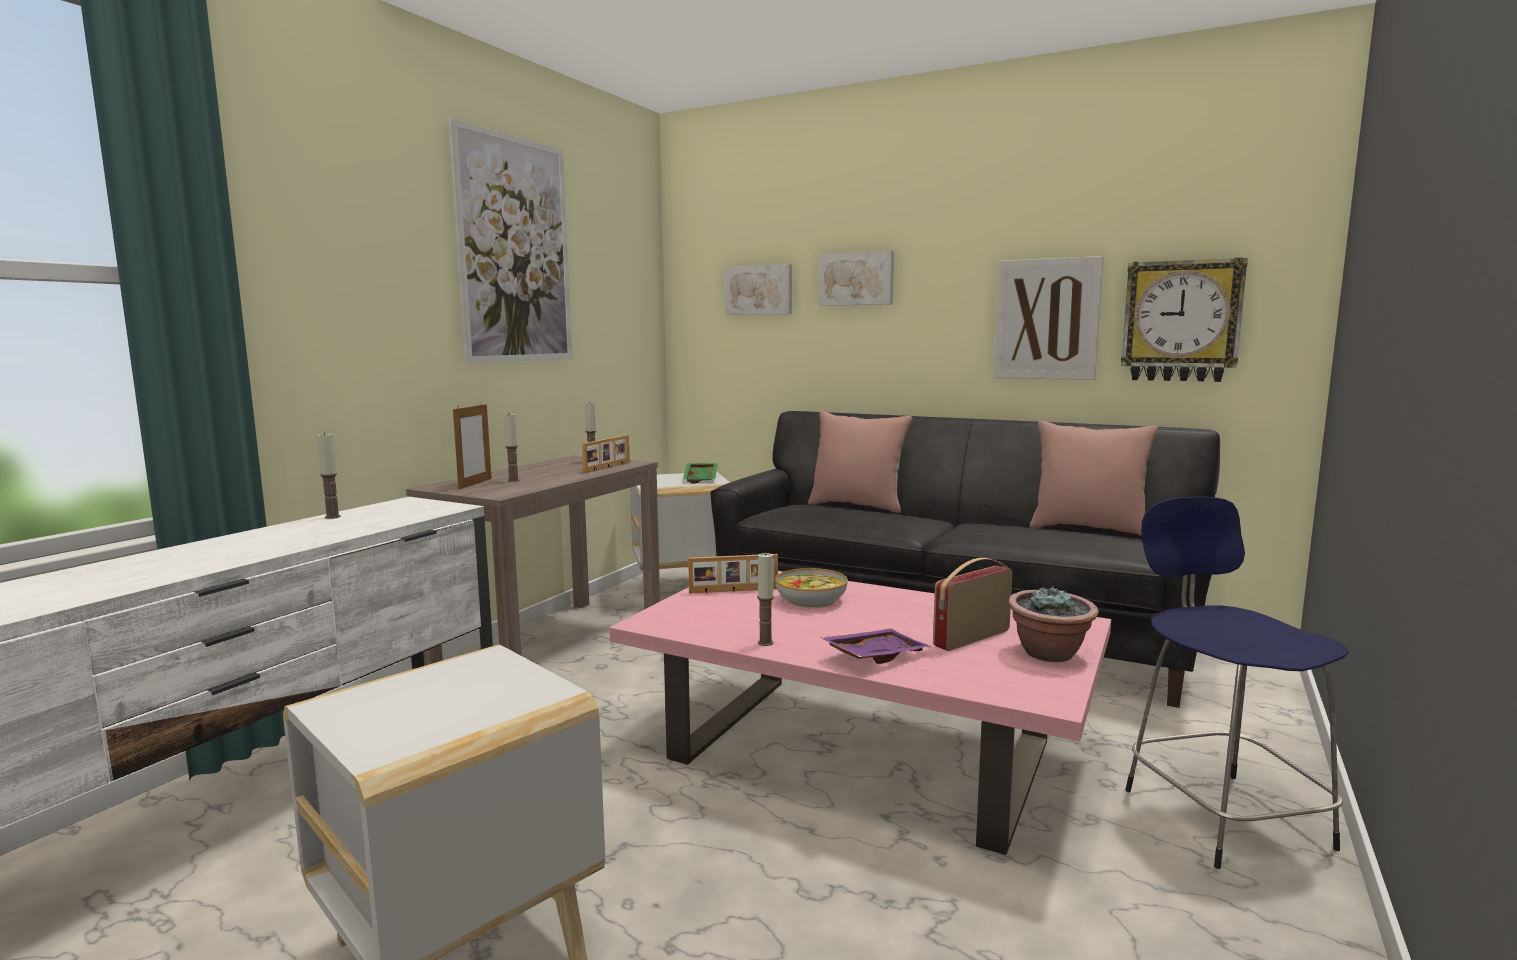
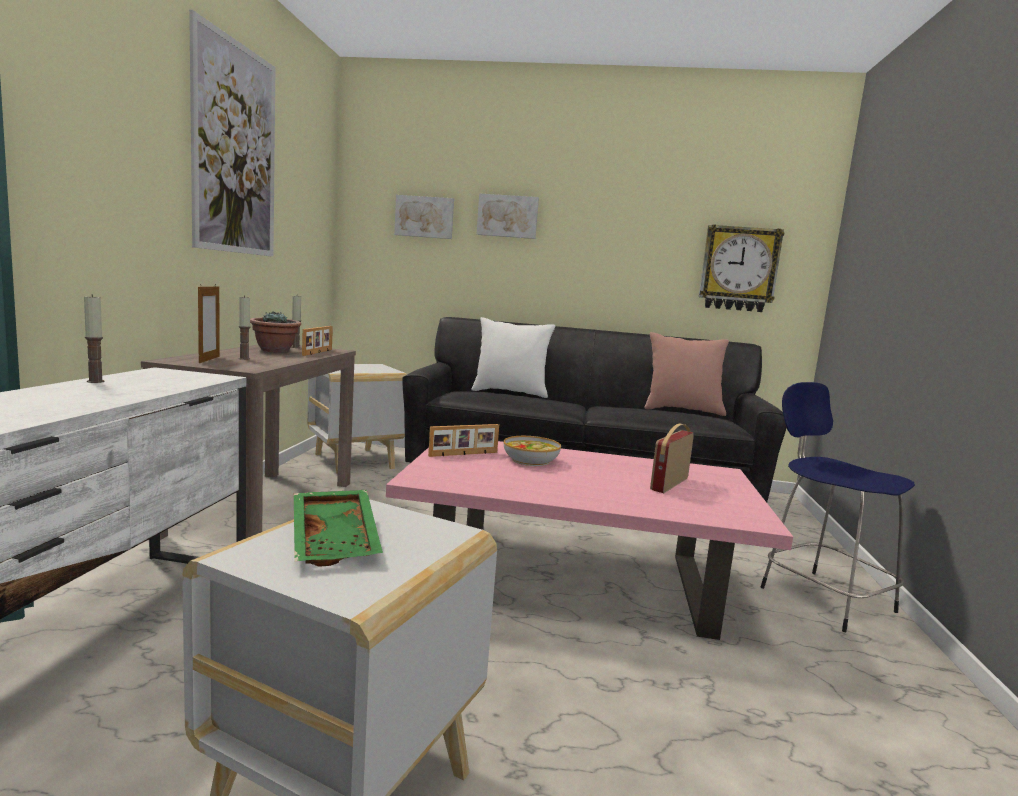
camera: 20 degrees left, 0 degrees up
(701, 479) = (376, 368): green tray -> green tray (337, 540)
(765, 643) = (528, 492): candle -> none
(857, 506) = (510, 392): pink pillow -> white pillow
(874, 656) = (617, 498): purple tray -> none
(1046, 319) = (649, 260): picture -> none
(1049, 654) = (728, 492): potted plant -> potted plant (275, 350)

